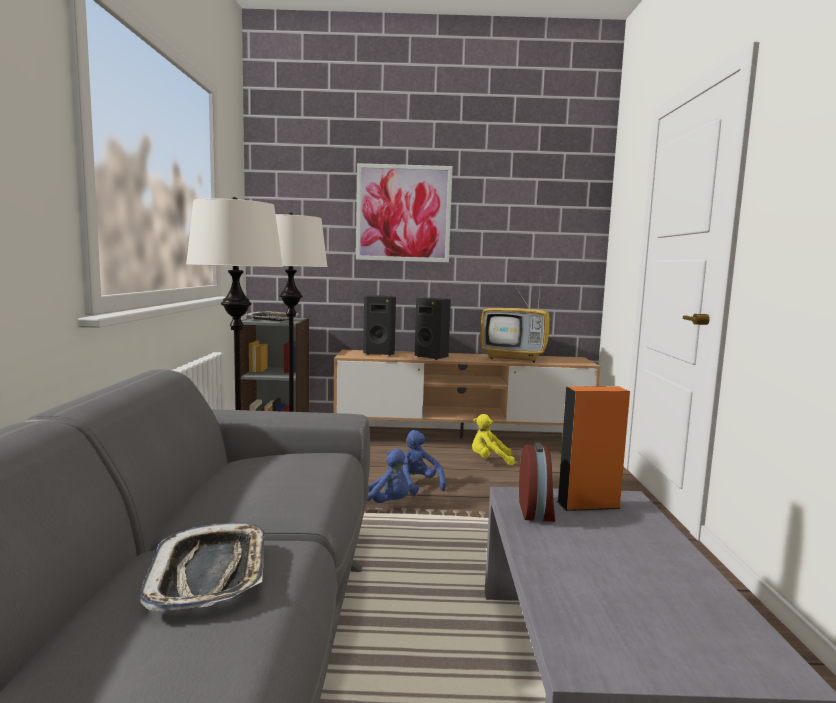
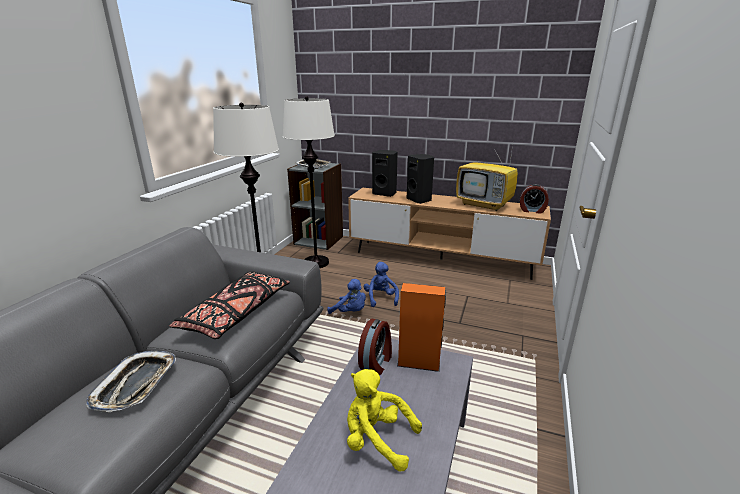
camera: 20 degrees right, 15 degrees up
(291, 479) = (236, 313): none -> black pillow
(403, 213) = (407, 84): picture -> none
(489, 460) = (447, 283): yellow plush toy -> yellow plush toy (377, 440)
(572, 361) = (532, 210): none -> alarm clock

